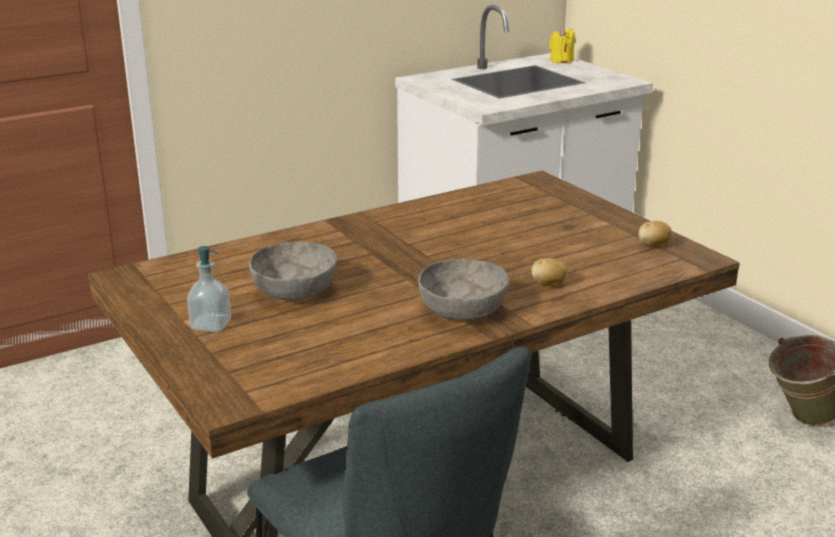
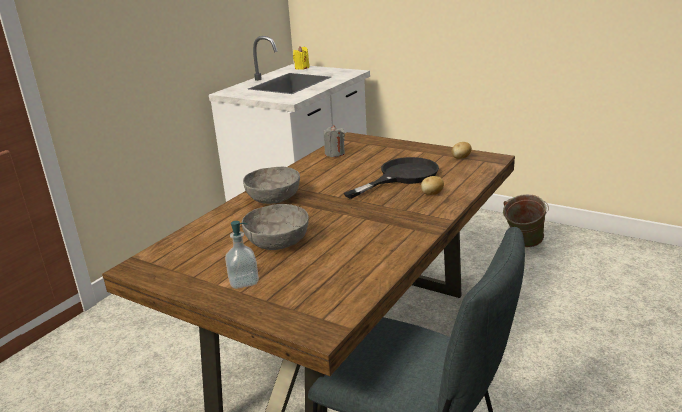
camera: 25 degrees left, 0 degrees up
(462, 310) = (400, 223): grey bowl -> grey bowl (273, 198)
(489, 197) = (334, 153): none -> grey candle
(538, 250) = (401, 176): none -> black frying pan

